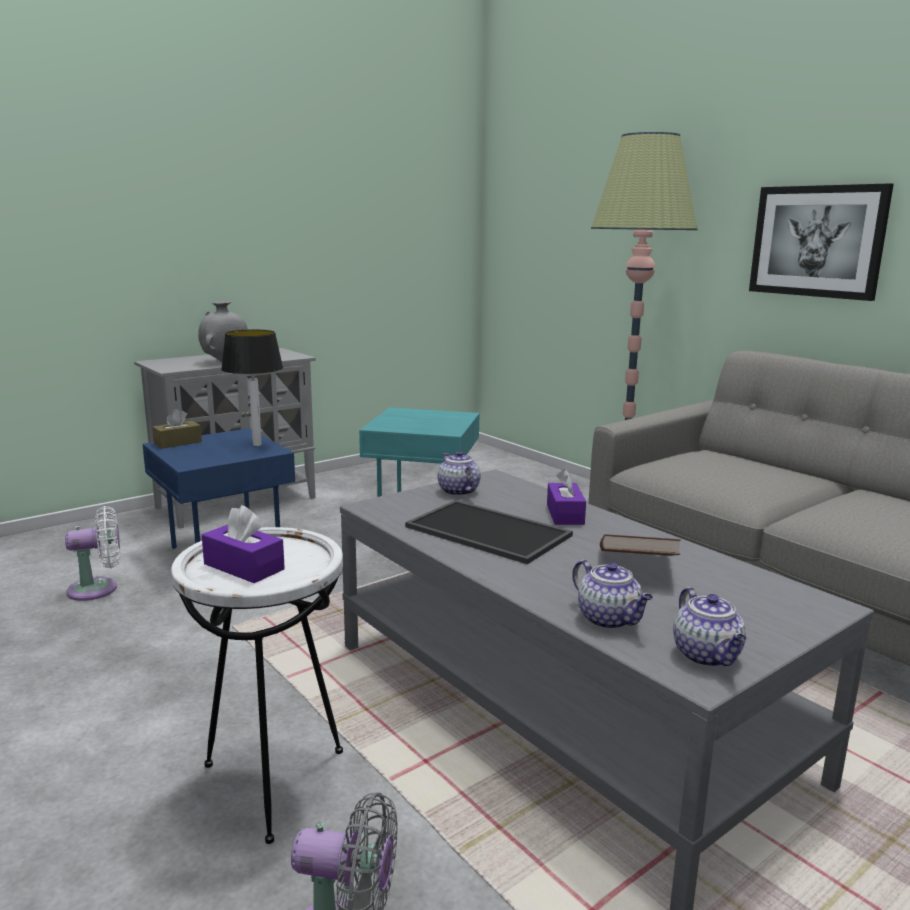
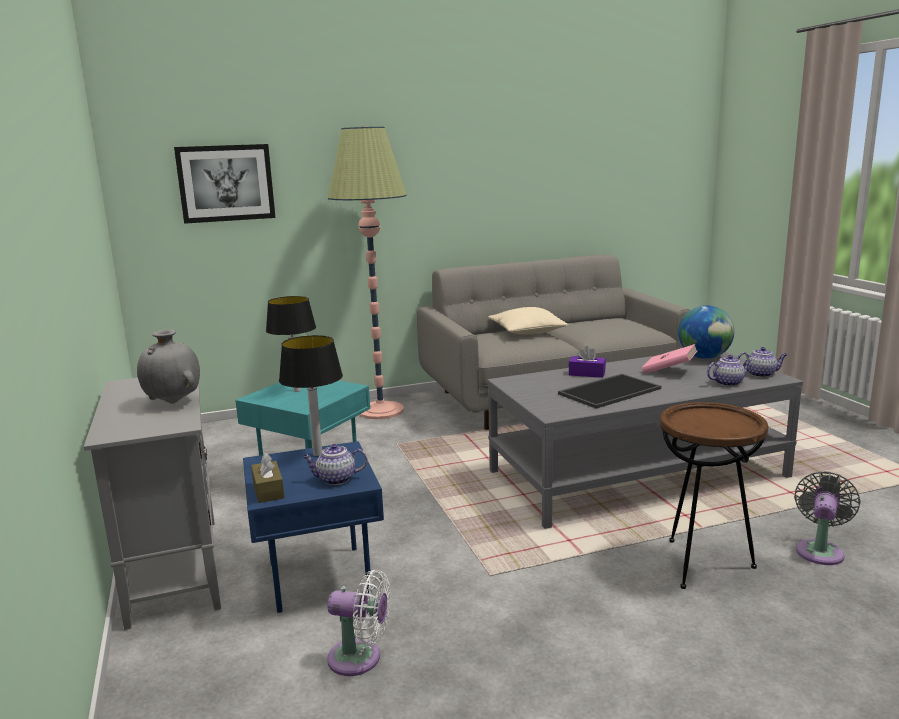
camera: 70 degrees left, 0 degrees up
(98, 589) = (360, 659): white fan -> white fan turned 105 degrees clockwise
(244, 567) = (719, 426): purple tissue box -> none
(272, 783) = (702, 564): white side table -> brown side table
(424, 418) = (296, 390): none -> table lamp
(457, 491) = (531, 391): teapot -> teapot (335, 479)
(635, 568) = (669, 371): brown book -> pink book
(770, 598) = (704, 357): none -> globe
(775, 475) = (527, 332): none -> beige pillow
(817, 241) = (461, 194): picture -> picture (226, 183)

